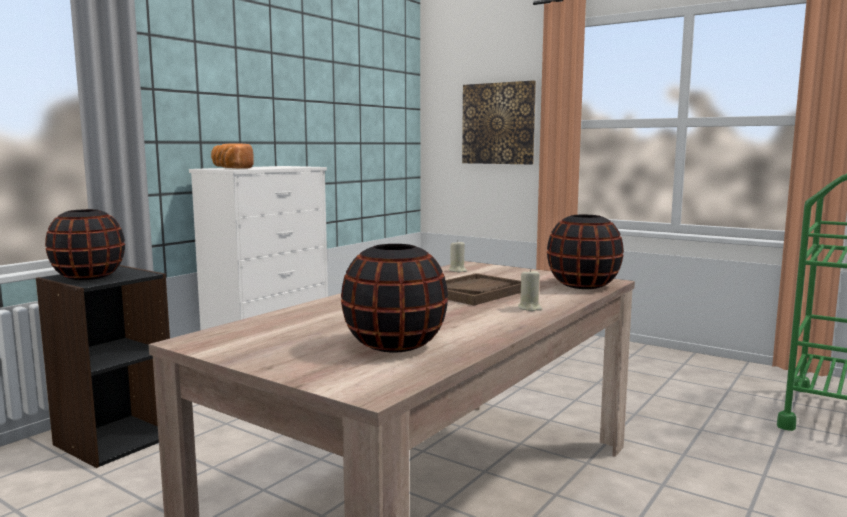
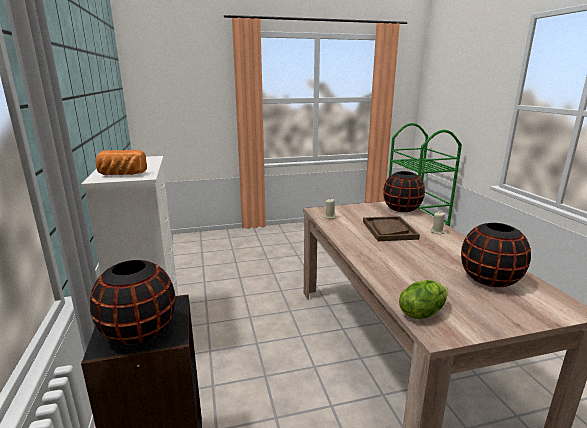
camera: 50 degrees left, 10 degrees up
(238, 331) = (421, 312): none -> lettuce
(498, 123) = (197, 100): picture -> none

